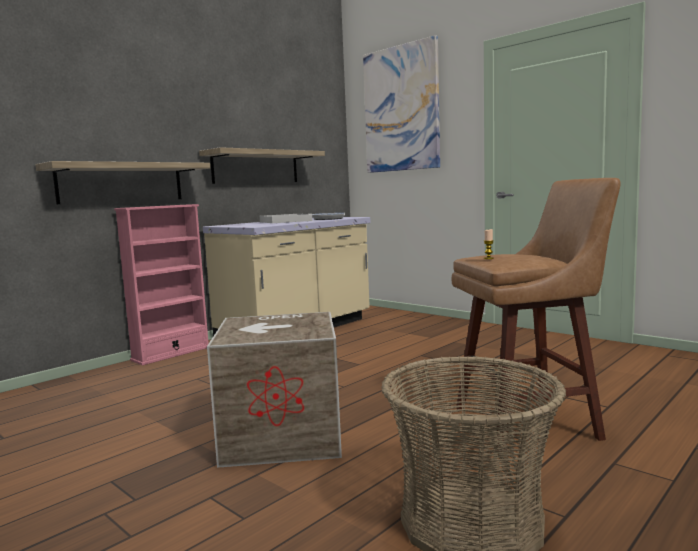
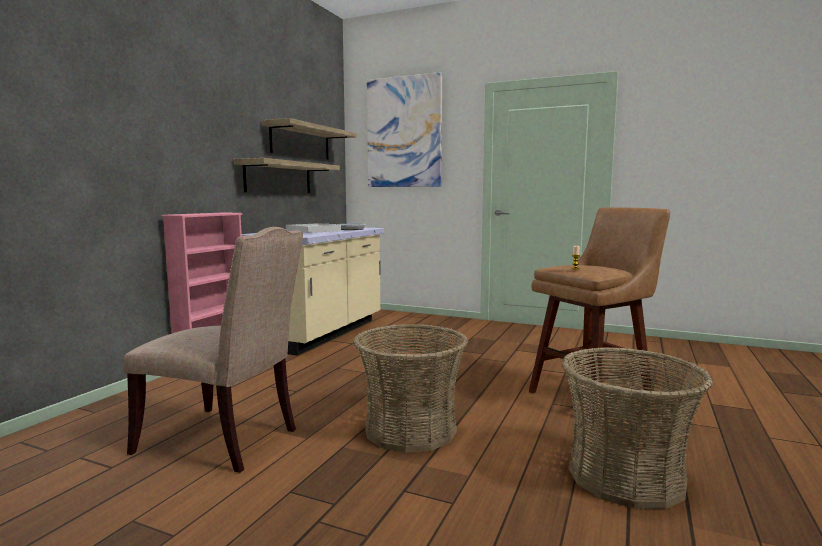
camera: 20 degrees left, 0 degrees up
(108, 426) = (225, 440): none -> beige chair
(121, 183) = (167, 188): shelf -> shelf (300, 142)
(282, 435) = (410, 429): crate -> basket

